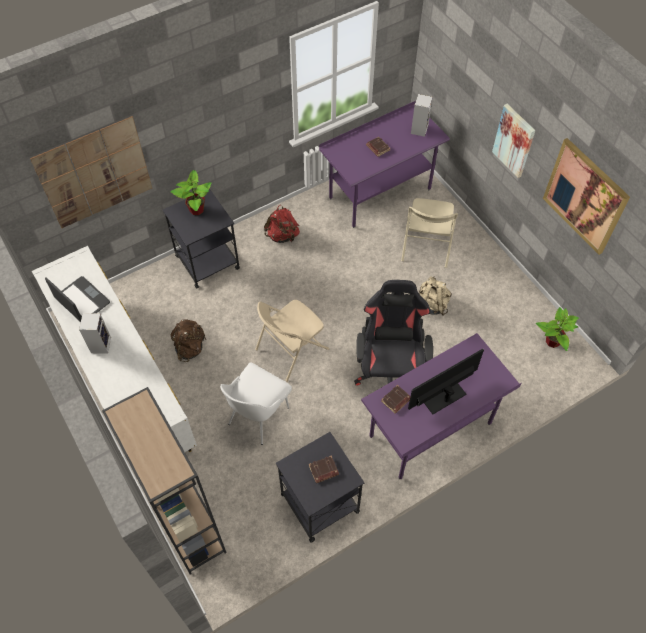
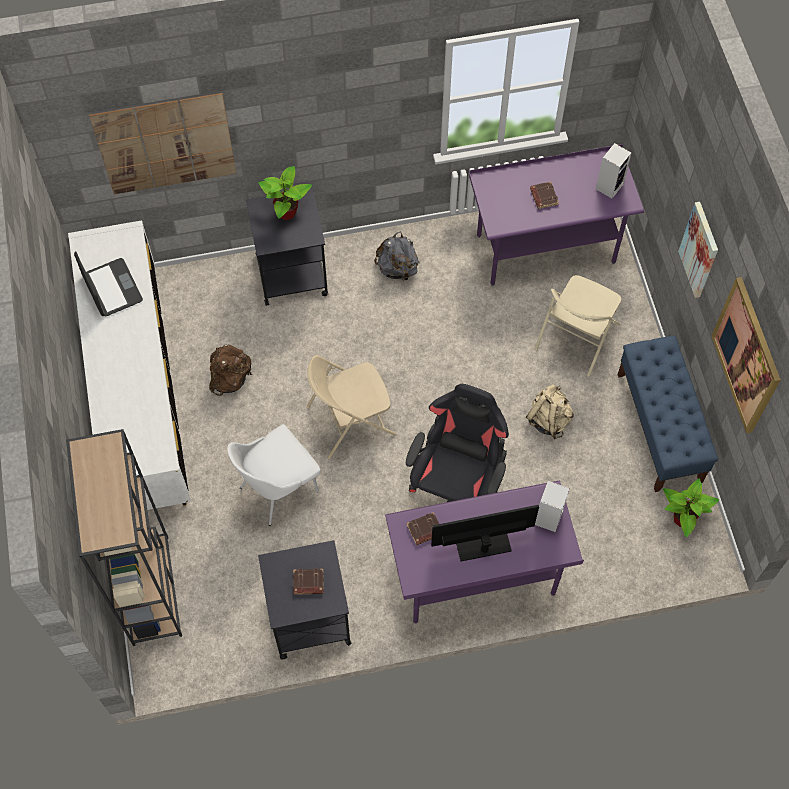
camera: 20 degrees right, 5 degrees up
(100, 344) = (114, 349): speaker -> speaker (548, 516)
(282, 236) = (397, 269): red backpack -> grey backpack
(509, 286) = (659, 428): none -> blue bench

